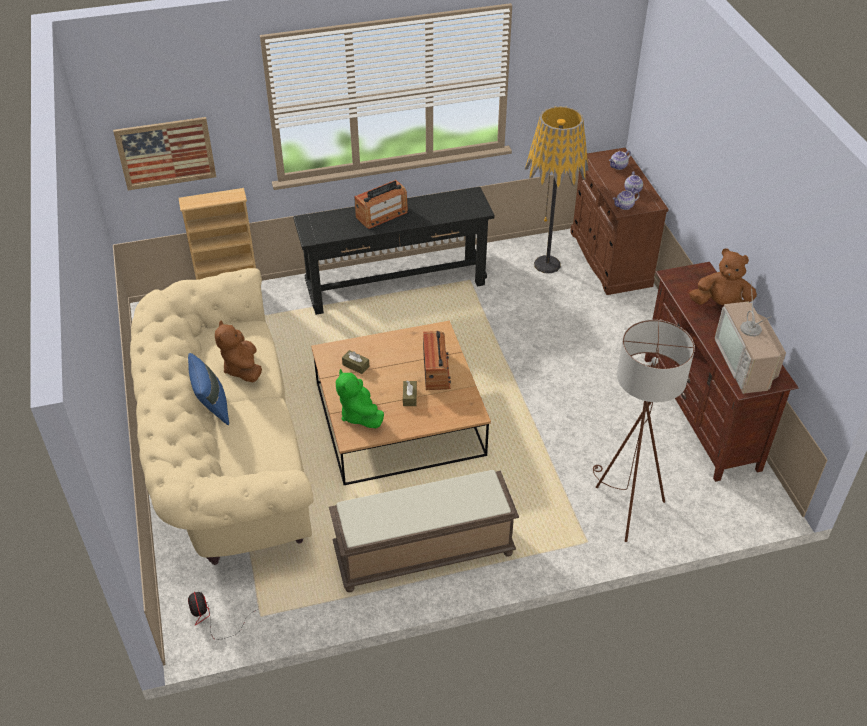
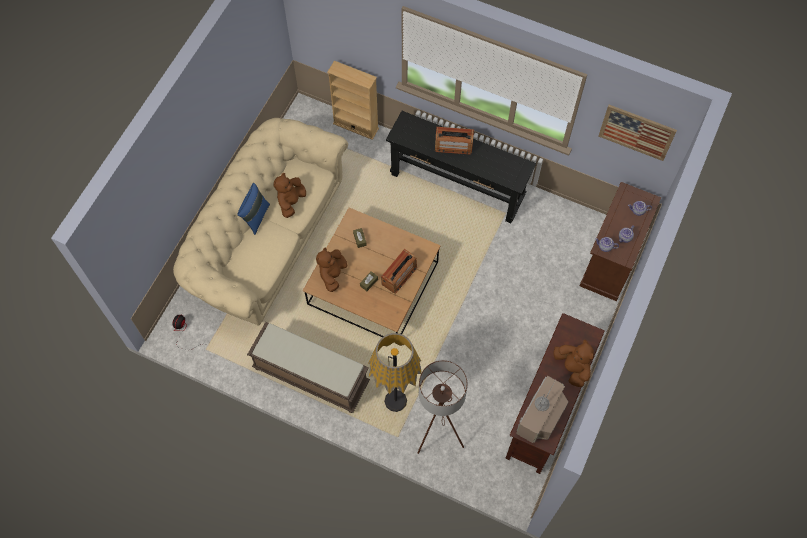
camera: 40 degrees right, 20 degrees up
(166, 153) = (332, 34): picture -> picture (636, 132)
(359, 415) = (332, 274): green plush toy -> brown plush toy
(547, 264) = (565, 235): floor lamp -> floor lamp (395, 401)

